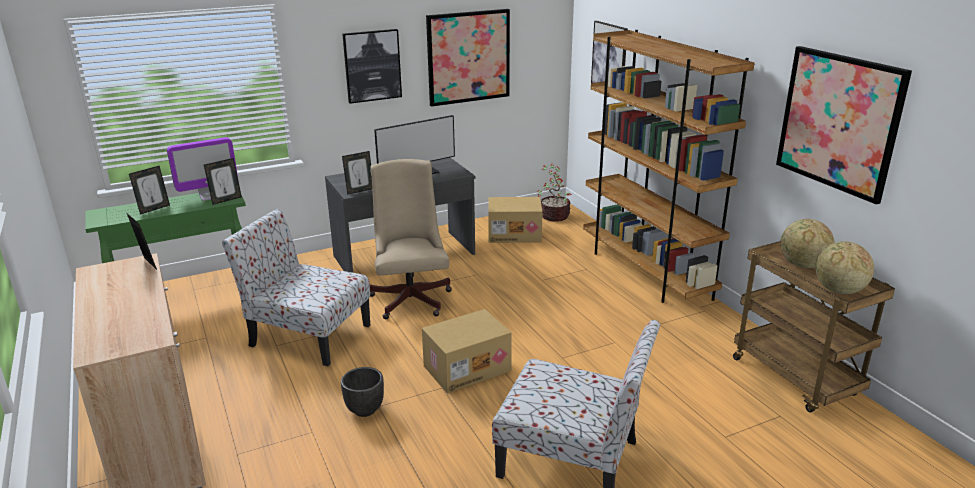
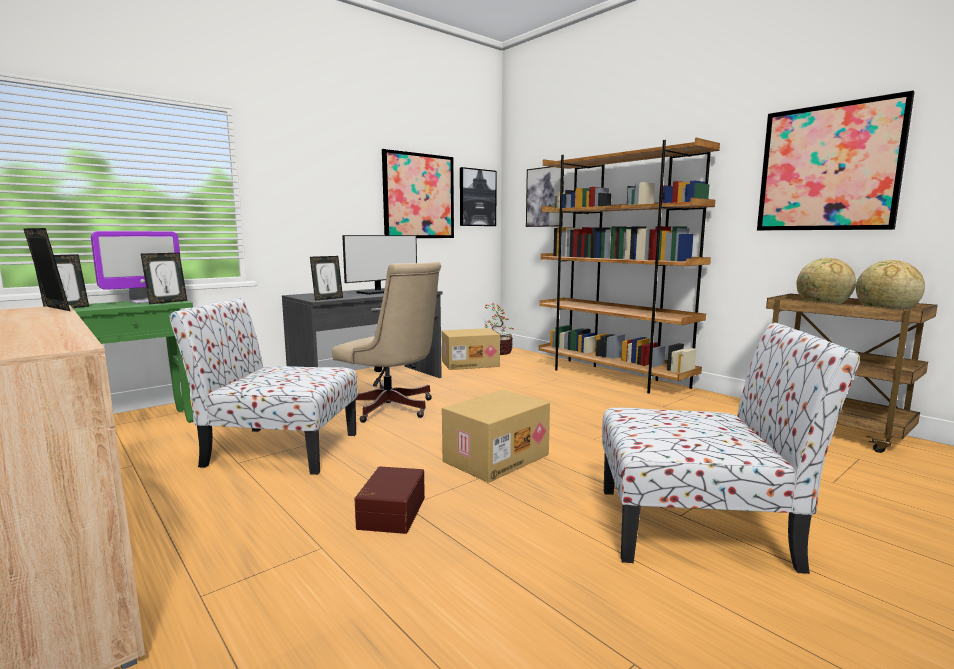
camera: 15 degrees left, 15 degrees down
(365, 410) = (390, 512): black planter -> brown storage box
(372, 65) = (331, 189): picture -> picture (477, 198)
(411, 297) = (392, 409): beige office chair -> beige office chair turned 150 degrees clockwise

